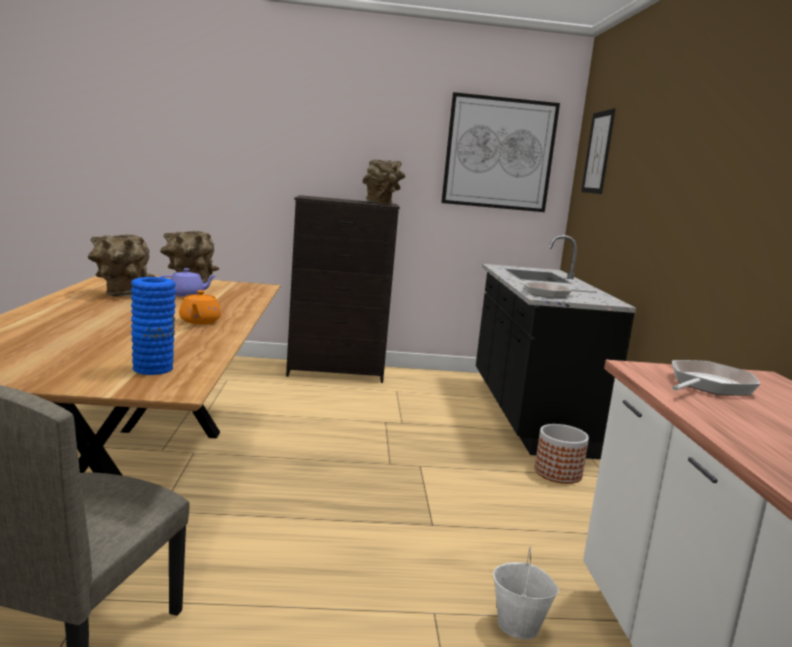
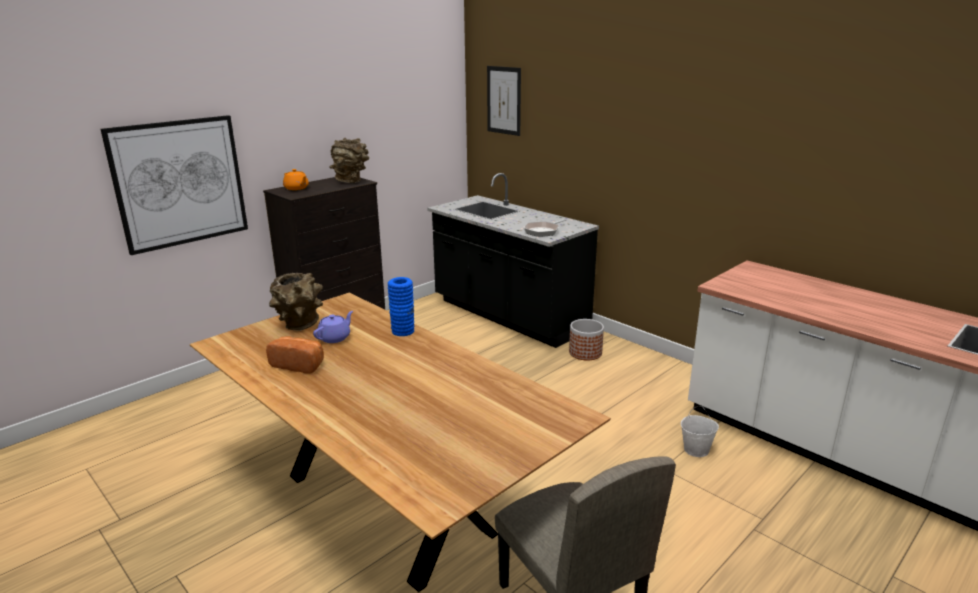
camera: 40 degrees left, 10 degrees up
(120, 295) = (299, 364): brown vase -> bread
(153, 369) = (527, 412): blue vase -> blue vase (403, 331)
(199, 322) = (426, 360): orange teapot -> orange teapot (296, 188)
(499, 153) = (415, 108): picture -> picture (180, 183)
(708, 385) = (756, 285): frying pan -> none

